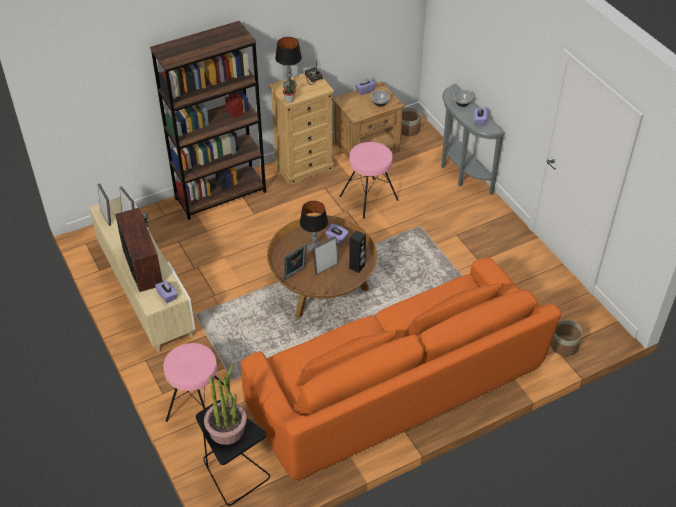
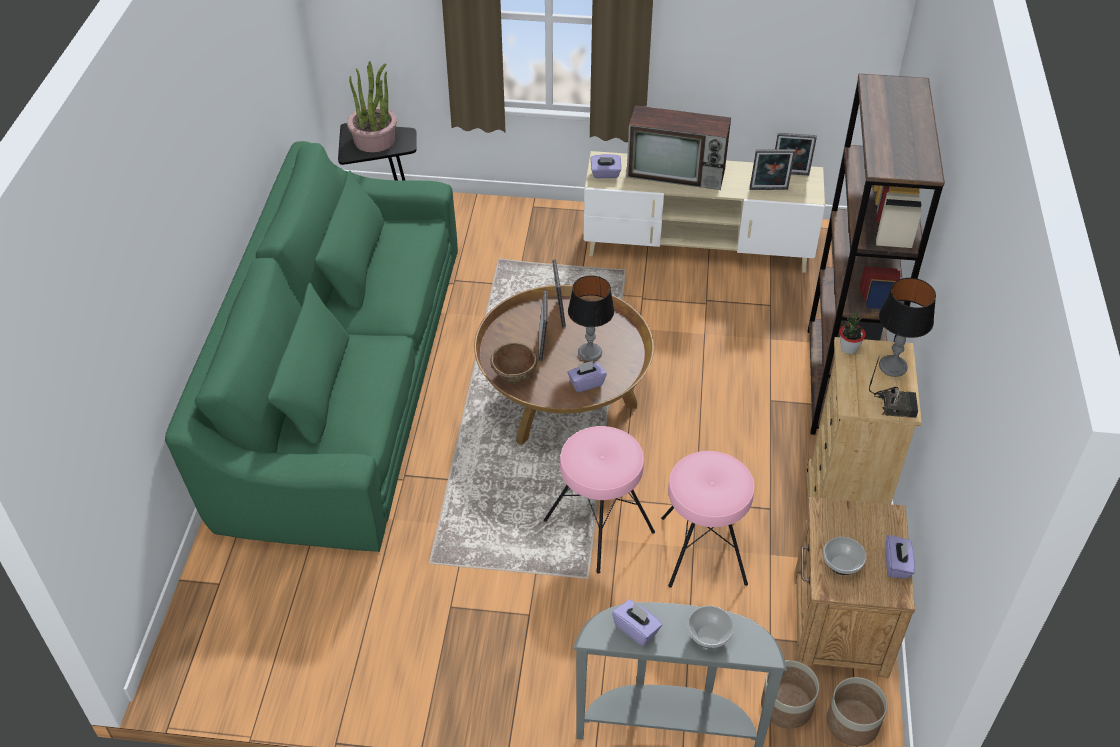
camera: 125 degrees right, 0 degrees up
(197, 404) = (492, 223): pink stool -> pink stool (599, 525)
(357, 267) = (514, 376): black speaker -> brown bowl
(396, 389) = (342, 383): orange sofa -> green sofa
(564, 346) = (214, 597): planter -> planter (786, 705)

